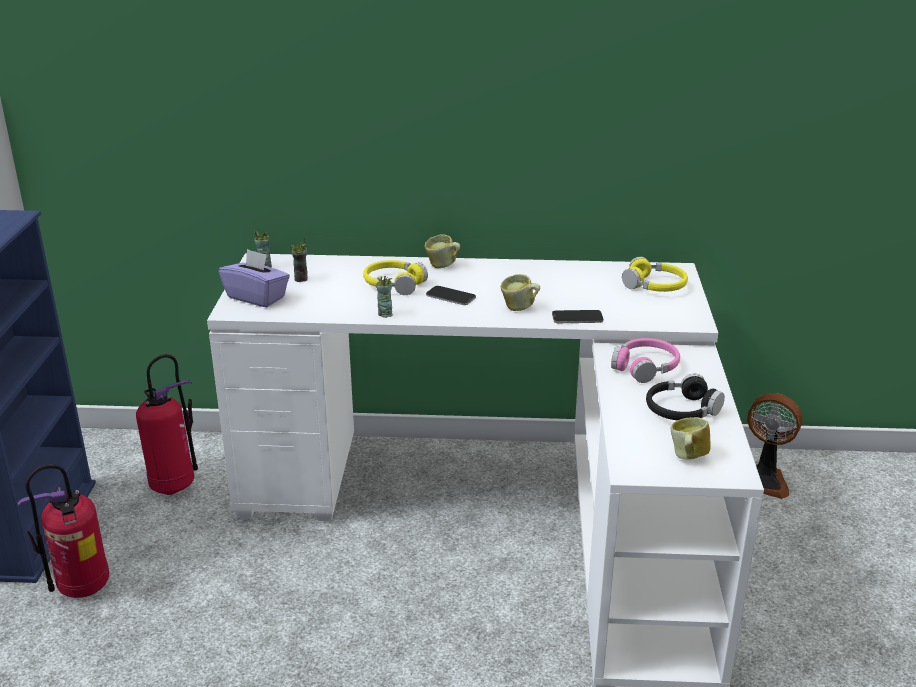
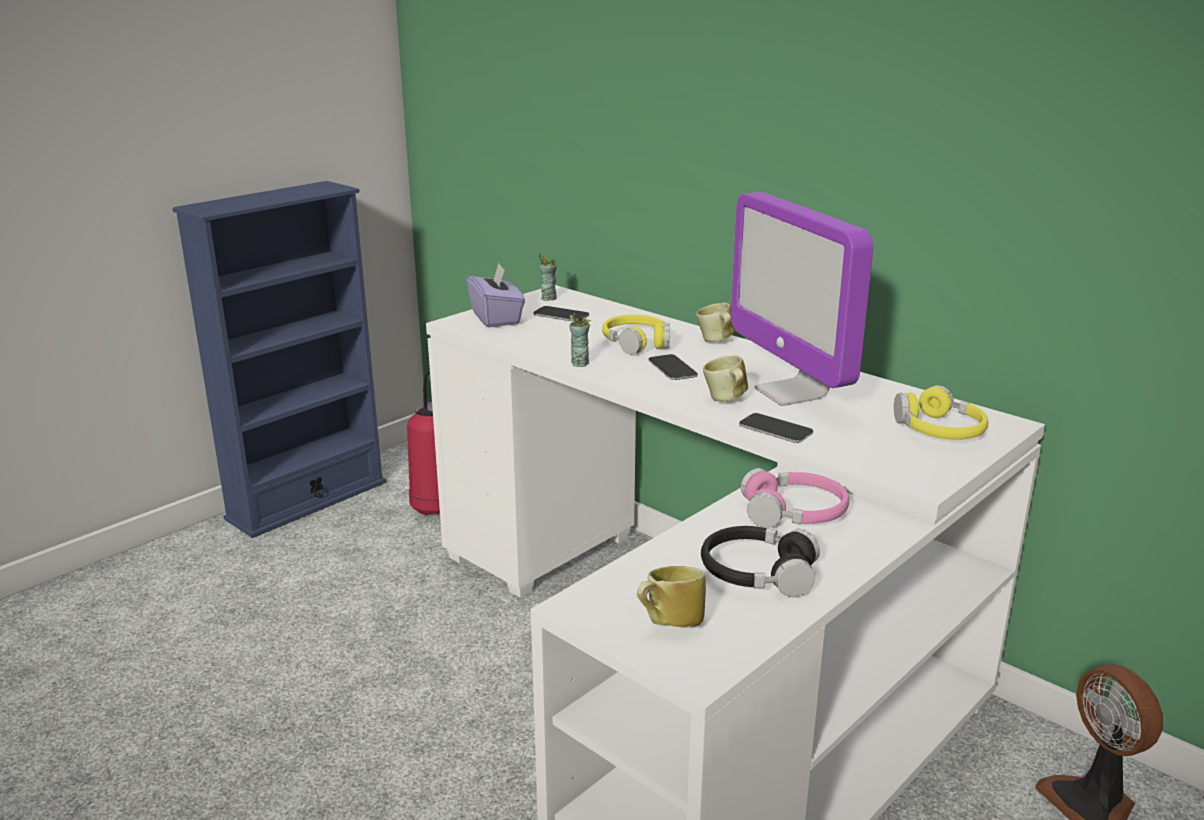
camera: 40 degrees right, 5 degrees down
(82, 591) = (270, 559): fire extinguisher -> none
(301, 279) = (561, 315): cup -> phone
(546, 289) = (791, 393): none -> monitor

